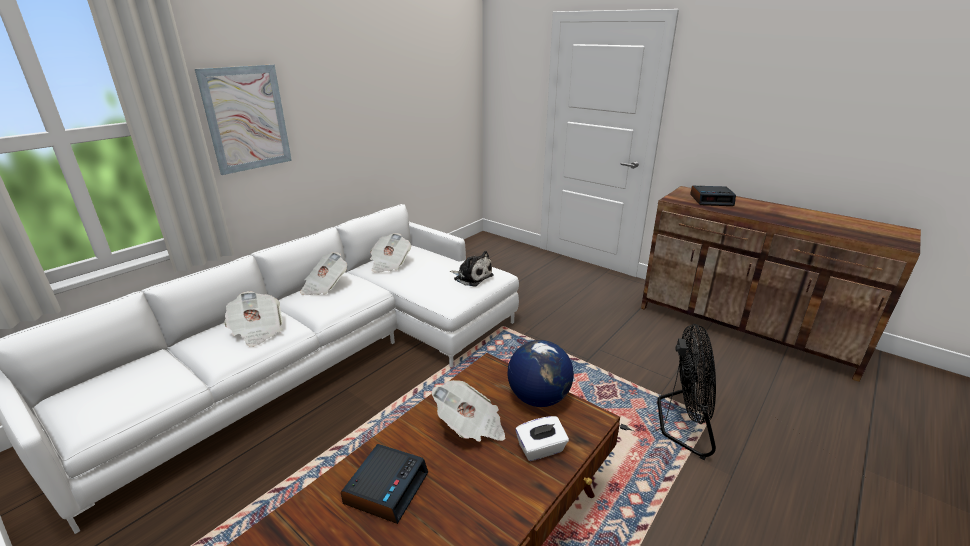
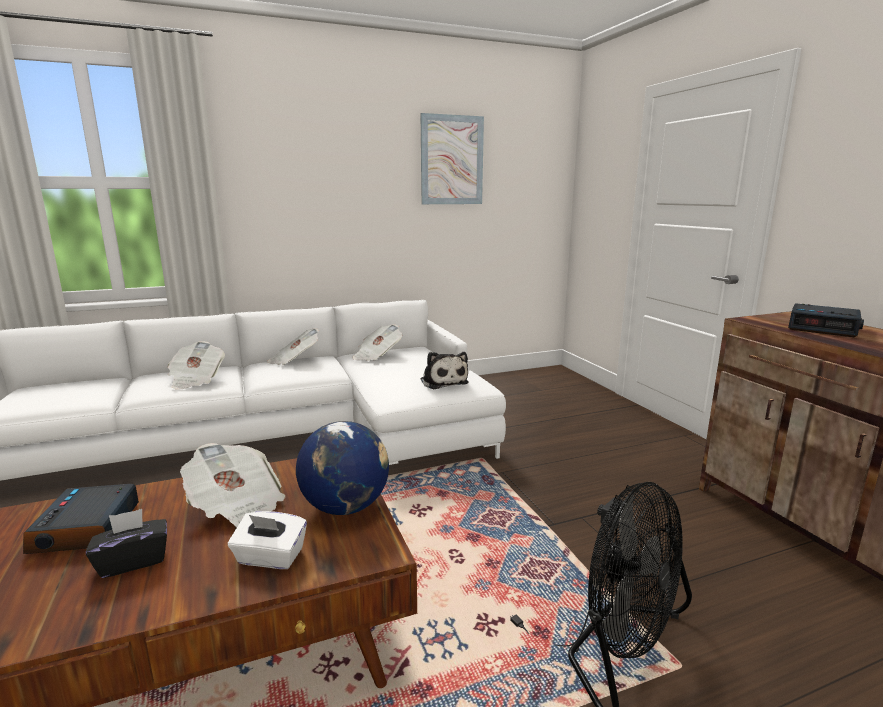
camera: 30 degrees right, 10 degrees down
(247, 119) = (268, 188): picture -> picture (452, 160)
(386, 487) = (87, 528): alarm clock -> alarm clock turned 120 degrees clockwise
(459, 491) = (133, 561): none -> black tissue box

